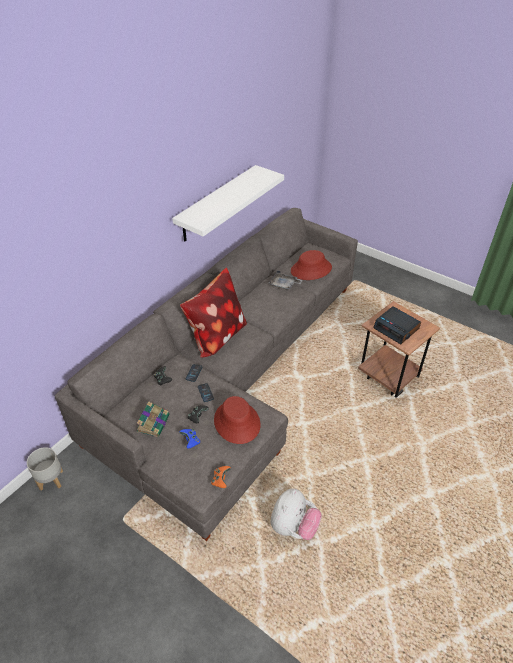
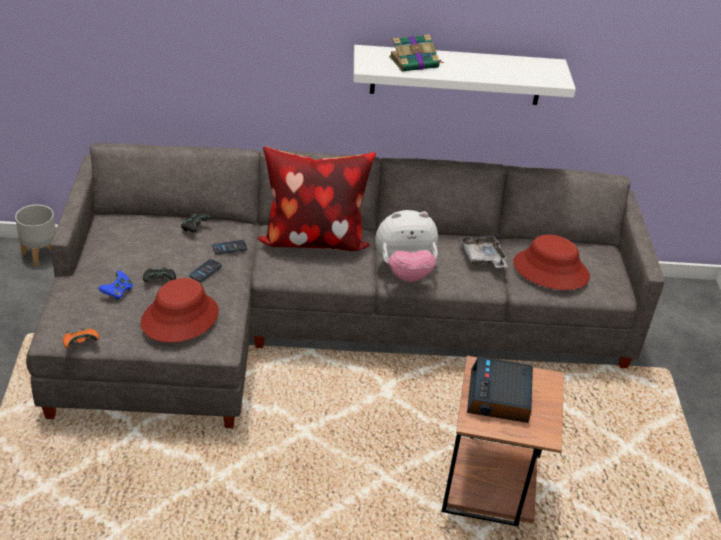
camera: 50 degrees right, 5 degrees down
(153, 423) = (122, 251): book -> book (415, 62)
(293, 526) = (124, 495): plush toy -> plush toy (404, 271)

